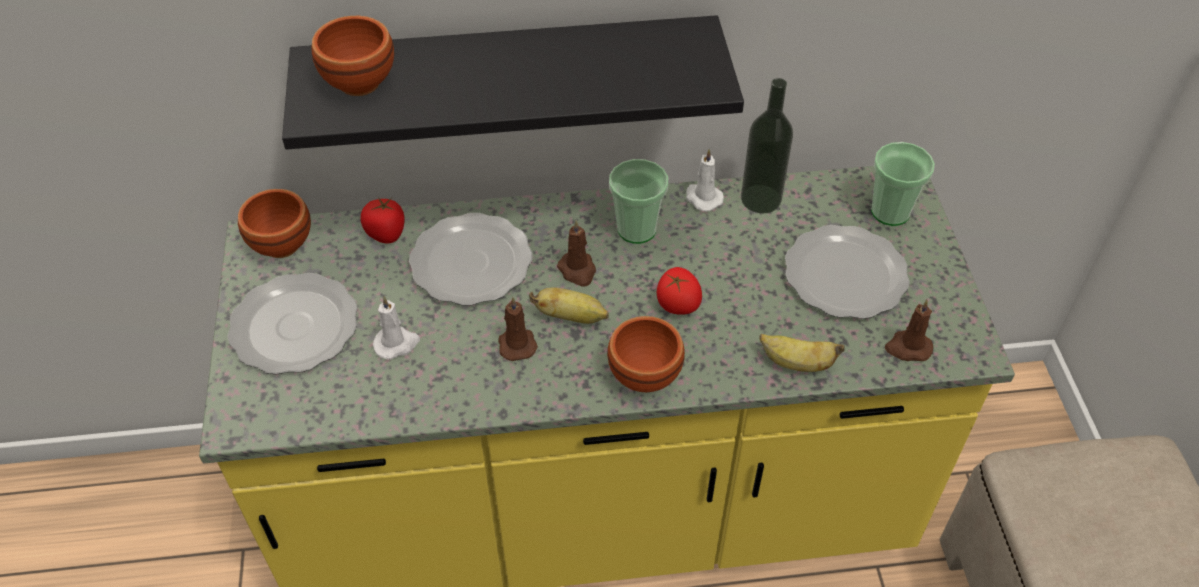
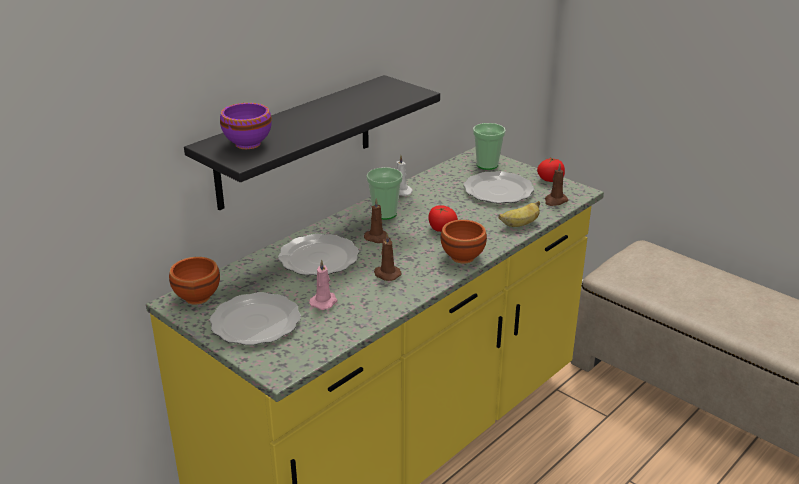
camera: 40 degrees left, 20 degrees down
(357, 83) = (247, 144): brown bowl -> purple bowl
(386, 233) = (254, 268): tomato -> tomato (550, 179)
(397, 344) = (324, 302): white candle -> pink candle
(571, 317) = (399, 254): banana -> none
(761, 199) = (426, 182): bottle -> none

